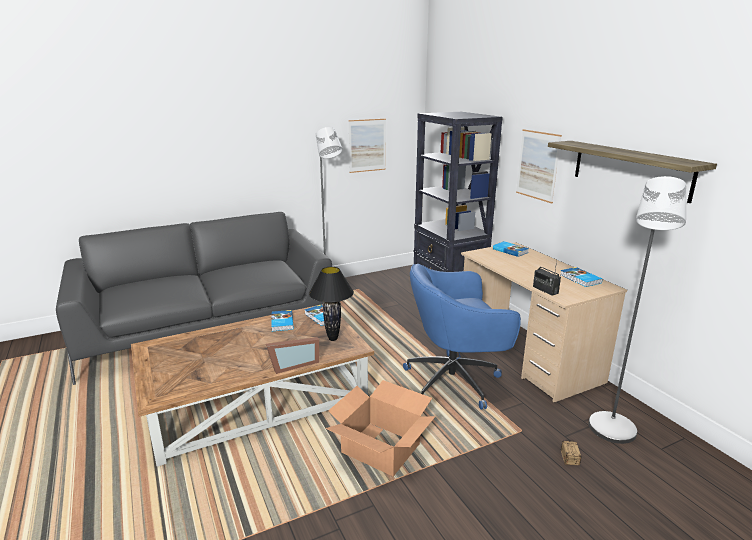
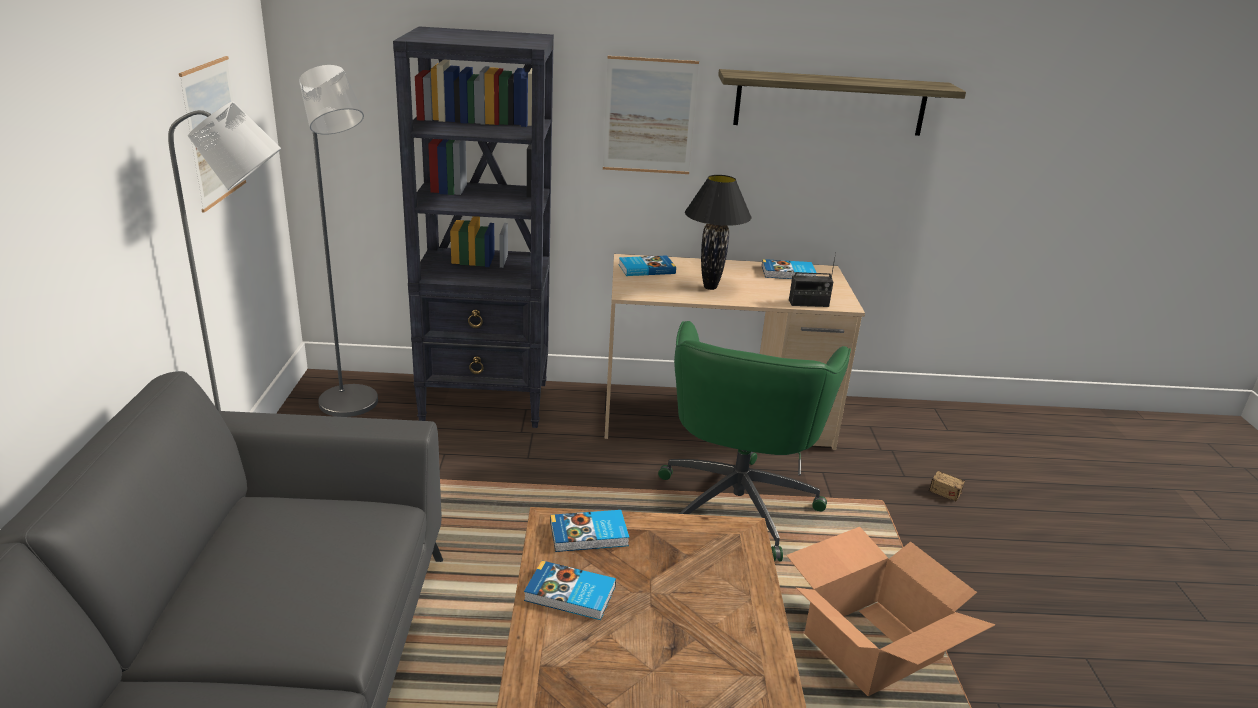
camera: 65 degrees left, 5 degrees up
(293, 365) = (765, 627): picture frame -> none
(332, 339) = (693, 549): black table lamp -> black table lamp (710, 287)
(455, 381) = (738, 502): blue office chair -> green office chair
(612, 434) = (912, 444): grey floor lamp -> grey floor lamp (353, 407)

